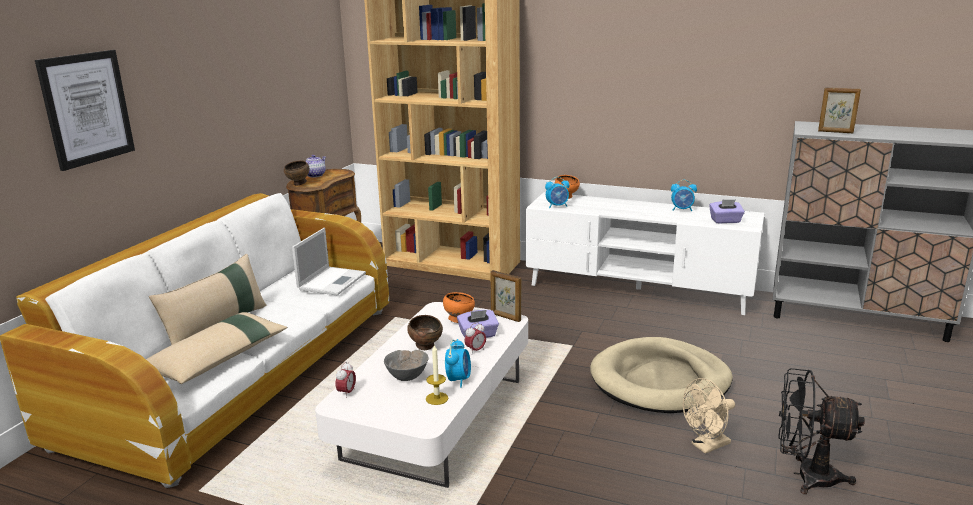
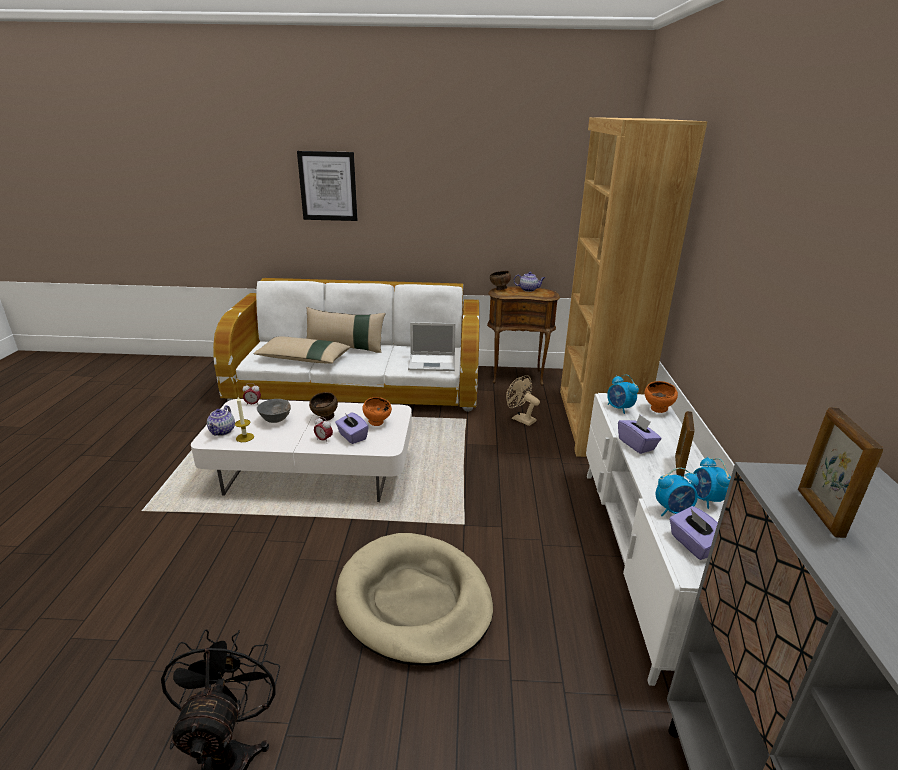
camera: 70 degrees right, 5 degrees up
(409, 414) = (223, 431): none -> teapot
(458, 380) = (273, 441): alarm clock -> alarm clock (673, 511)
(505, 317) = (392, 443): picture frame -> picture frame (678, 466)
(612, 211) = (636, 444): none -> purple tissue box
(706, 446) = (286, 651): beige fan -> beige fan (520, 419)

